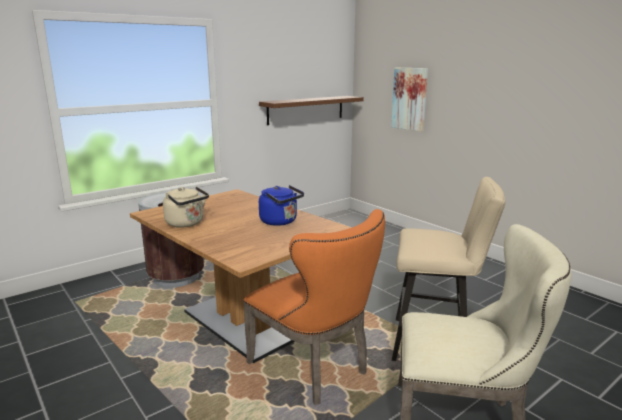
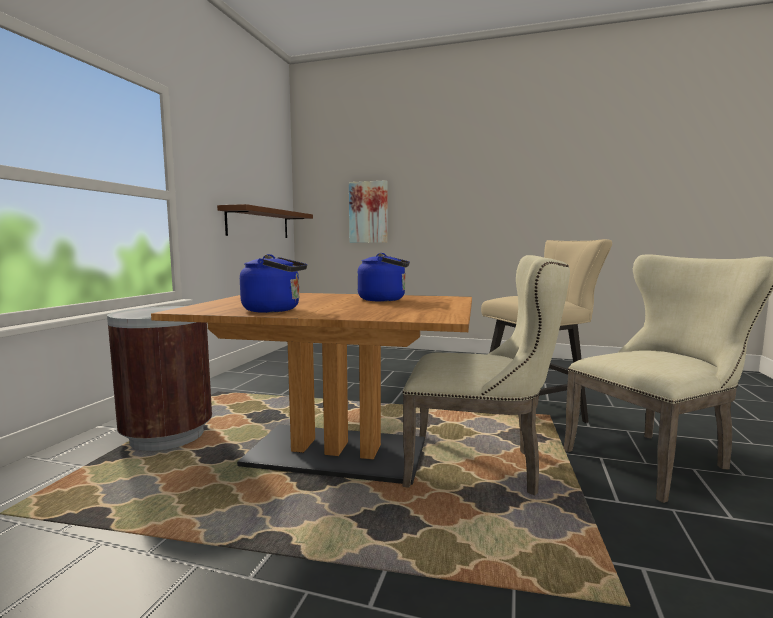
camera: 35 degrees left, 10 degrees down
(186, 223) = (275, 310): beige kettle -> blue kettle
(315, 369) = (481, 466): orange chair -> beige chair

